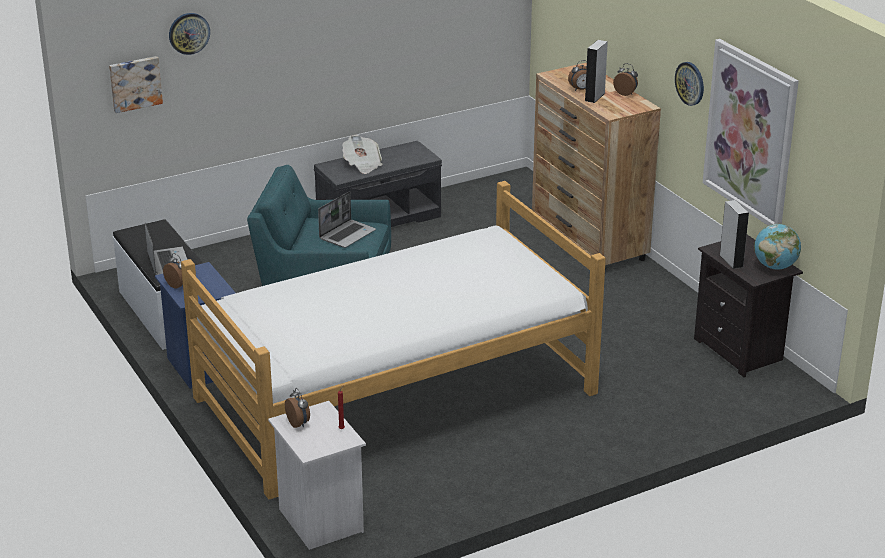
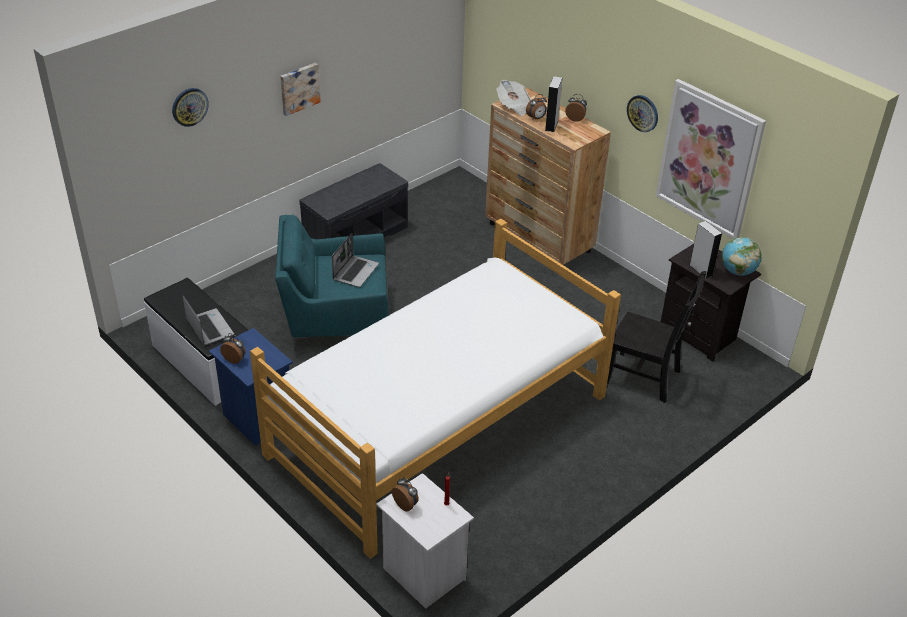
camera: 15 degrees left, 10 degrees up
(135, 83) = (145, 159): picture -> picture (299, 88)
(362, 164) = (342, 195): newspaper -> newspaper (514, 106)
(654, 382) = (645, 377): none -> black chair

